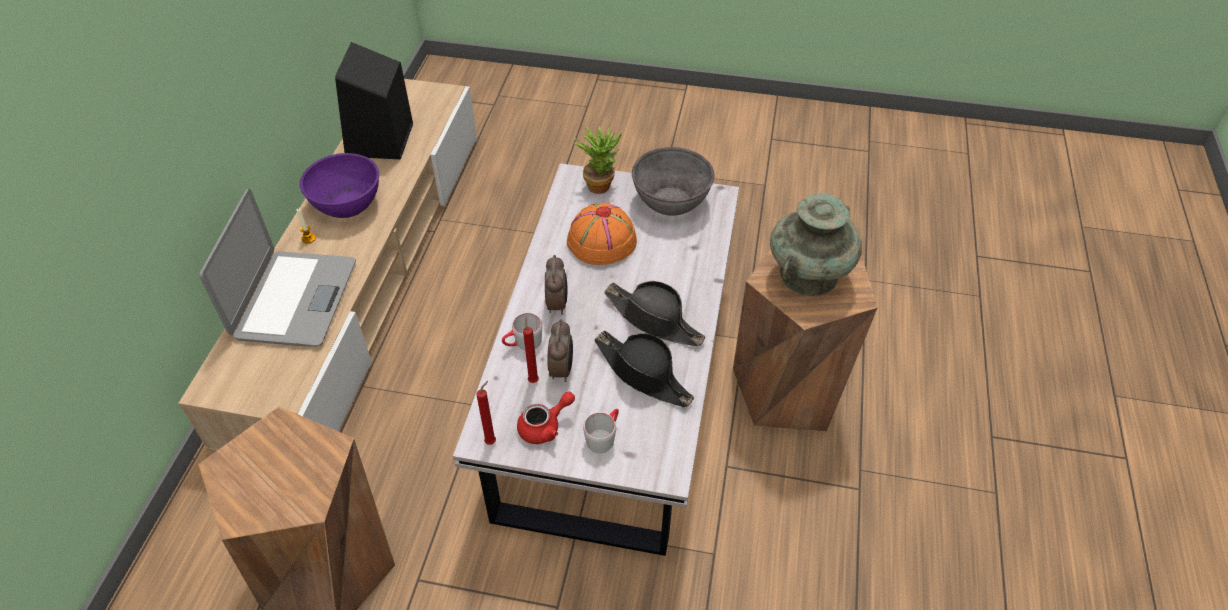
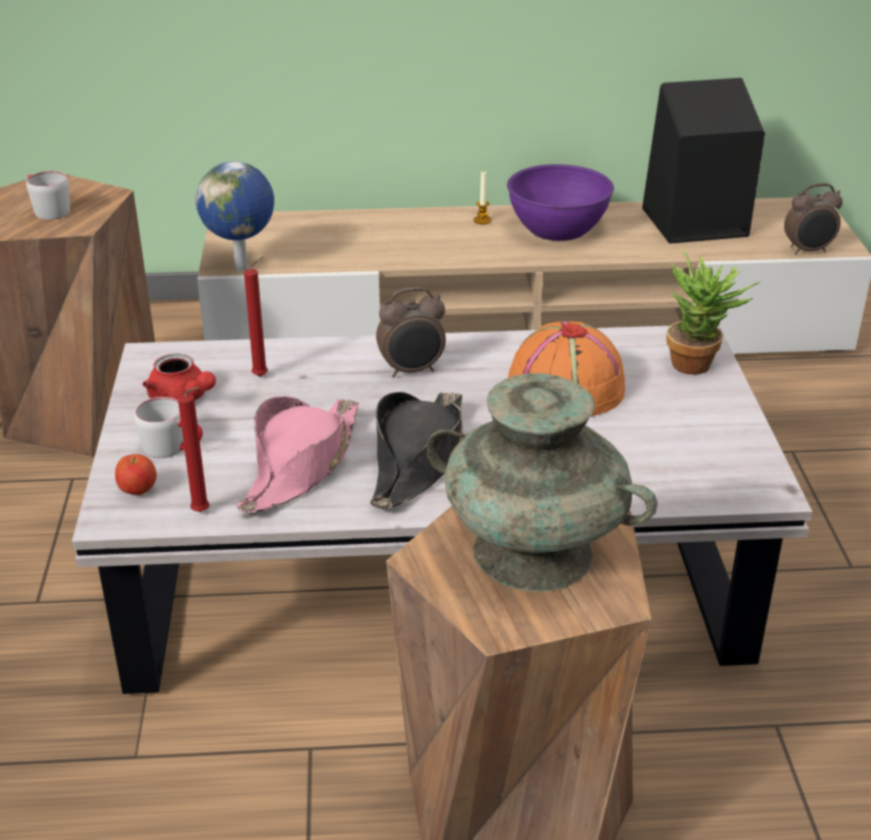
camera: 75 degrees right, 15 degrees down
(294, 299) = (380, 235): laptop -> none
(298, 391) = (243, 268): none -> globe
(492, 441) = (151, 364): red candle -> red candle (203, 513)
(523, 343) = (325, 357): grey mug -> grey mug (47, 210)
(562, 369) = (288, 395): alarm clock -> alarm clock (808, 251)
(643, 374) = (301, 466): black hat -> pink hat
(645, 459) = (138, 491): none -> apple
(671, 201) = (711, 439): grey bowl -> none

